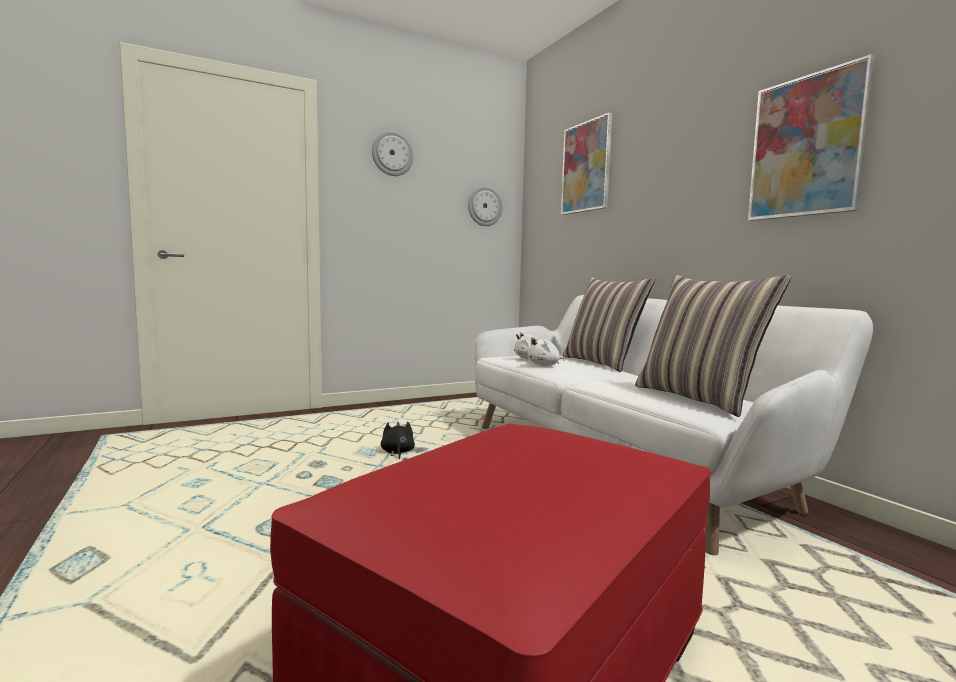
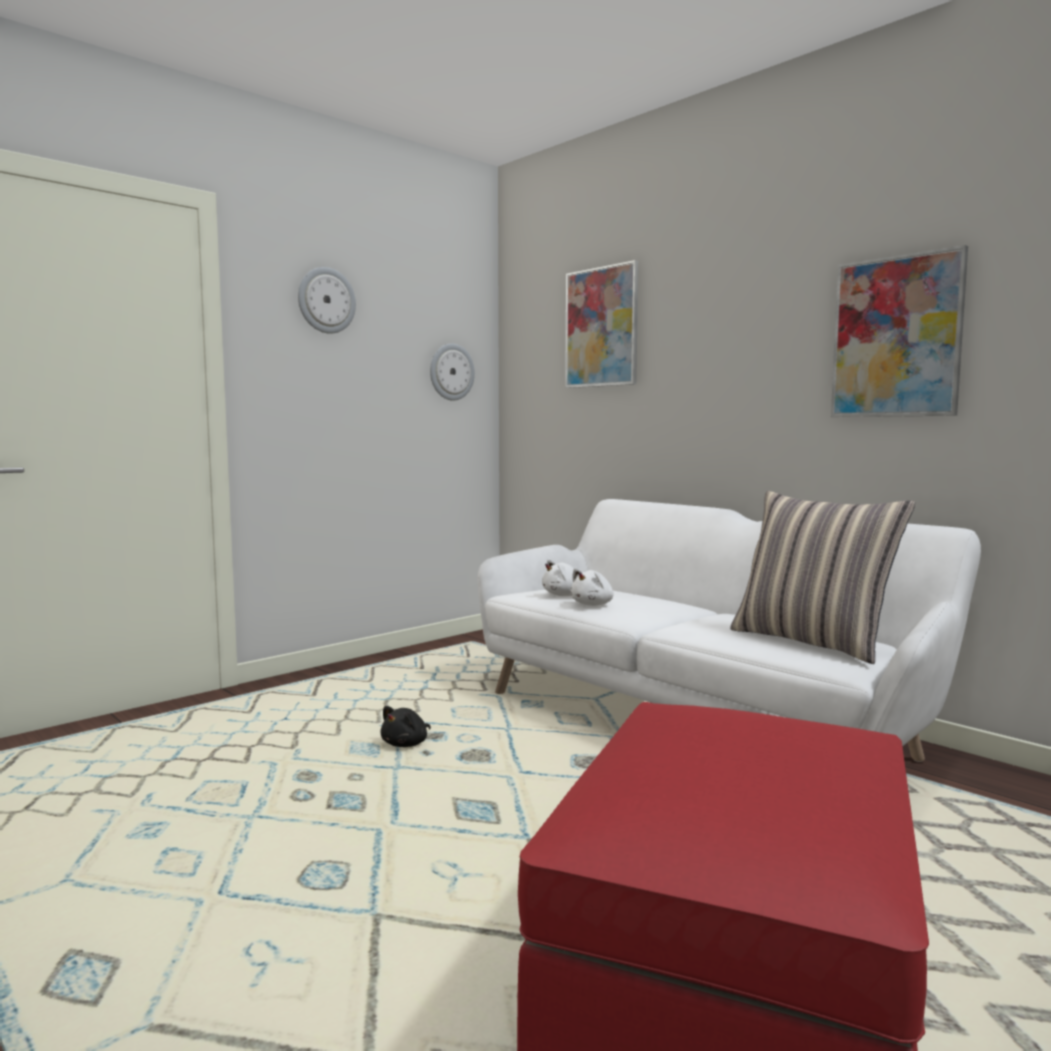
camera: 15 degrees left, 0 degrees up
(397, 452) = (406, 744): black plush toy -> black plush toy turned 120 degrees counterclockwise
(602, 363) = (655, 594): pillow -> none

